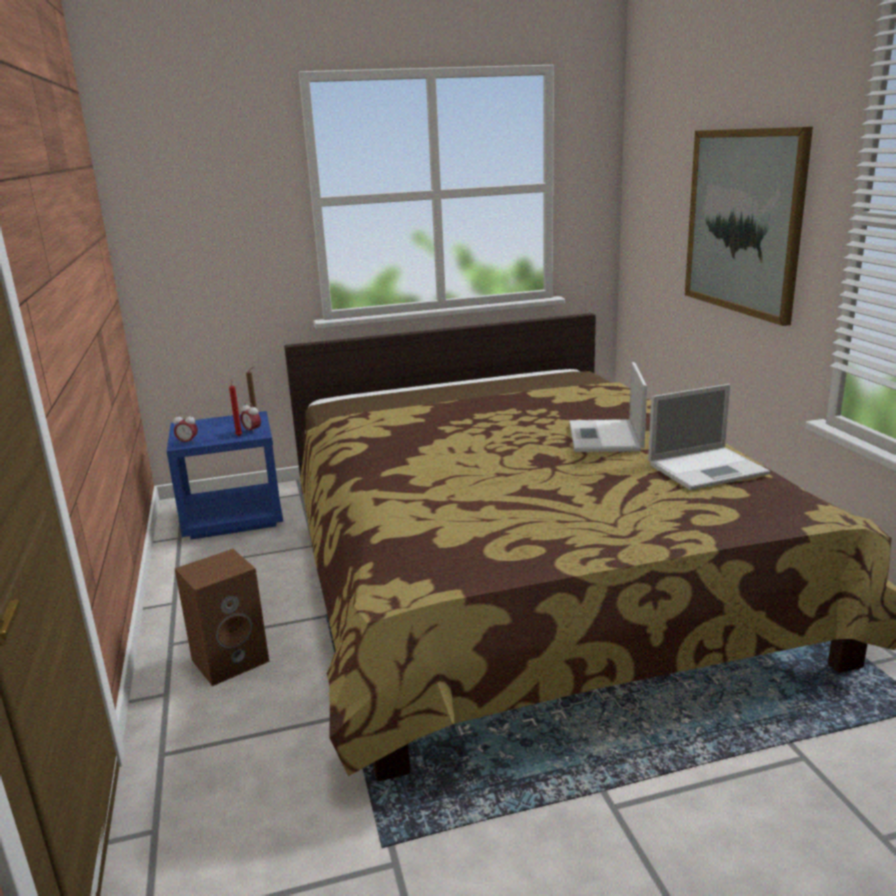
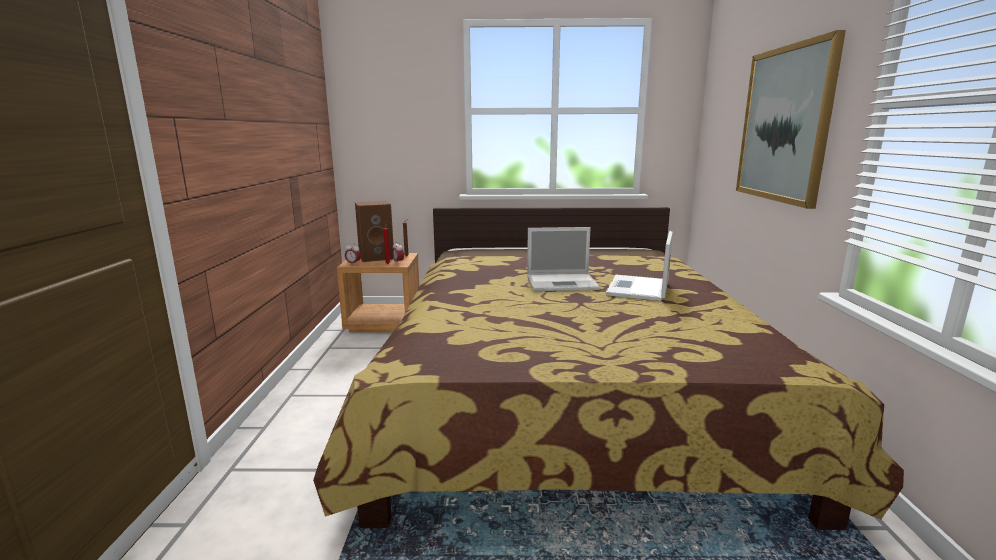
camera: 15 degrees right, 5 degrees down
(231, 659) = (320, 413): brown speaker -> brown speaker (377, 257)
(234, 517) = (384, 322): blue nightstand -> brown nightstand
(708, 468) = (714, 319): laptop -> laptop (563, 283)

